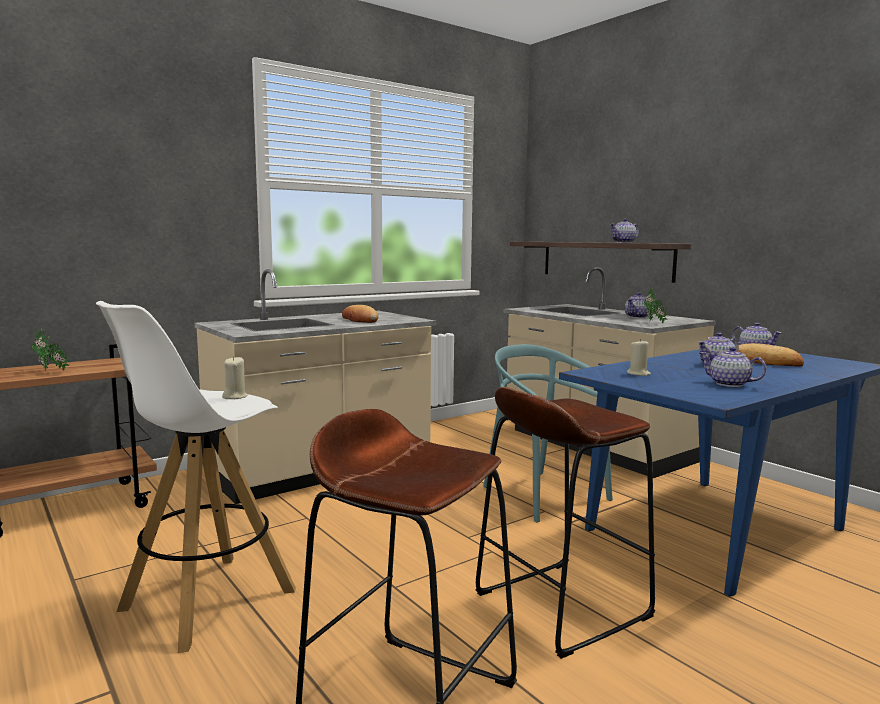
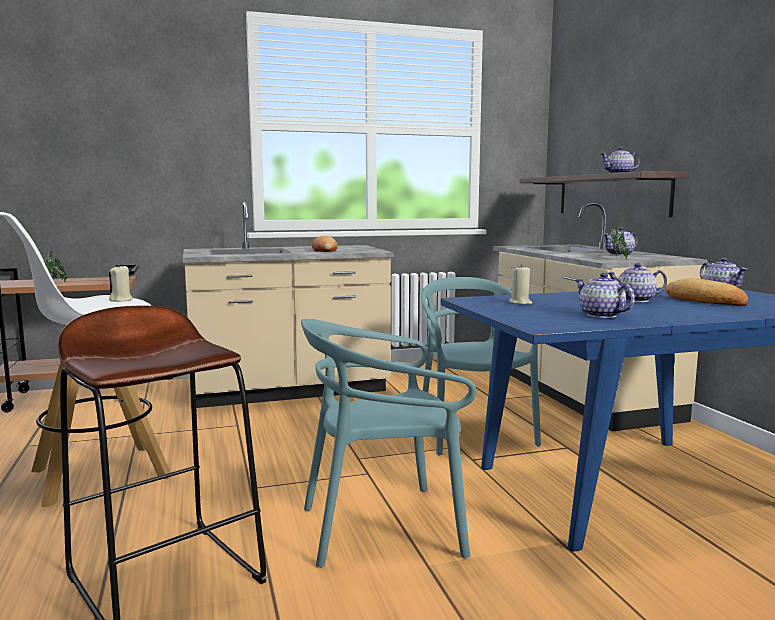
camera: 20 degrees right, 0 degrees up
(561, 605) = (382, 527): brown stool -> turquoise chair

